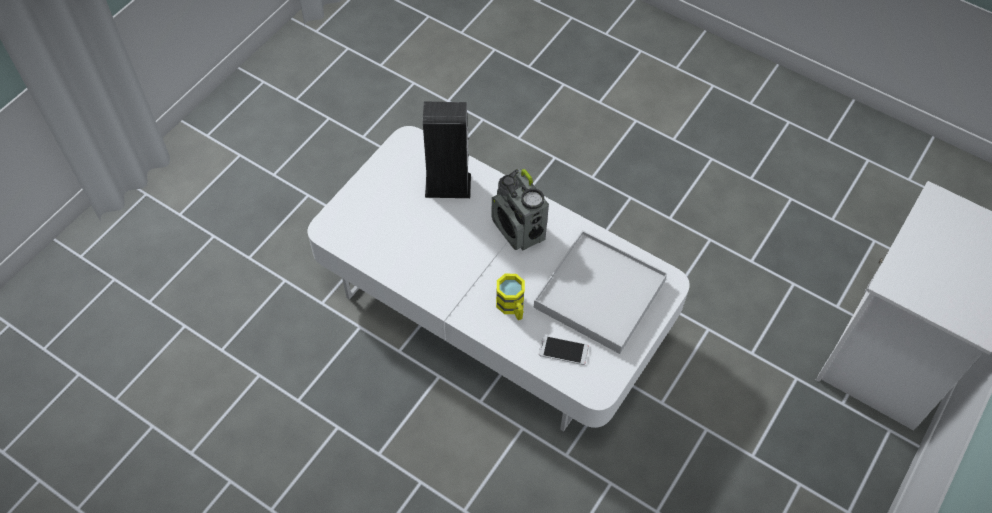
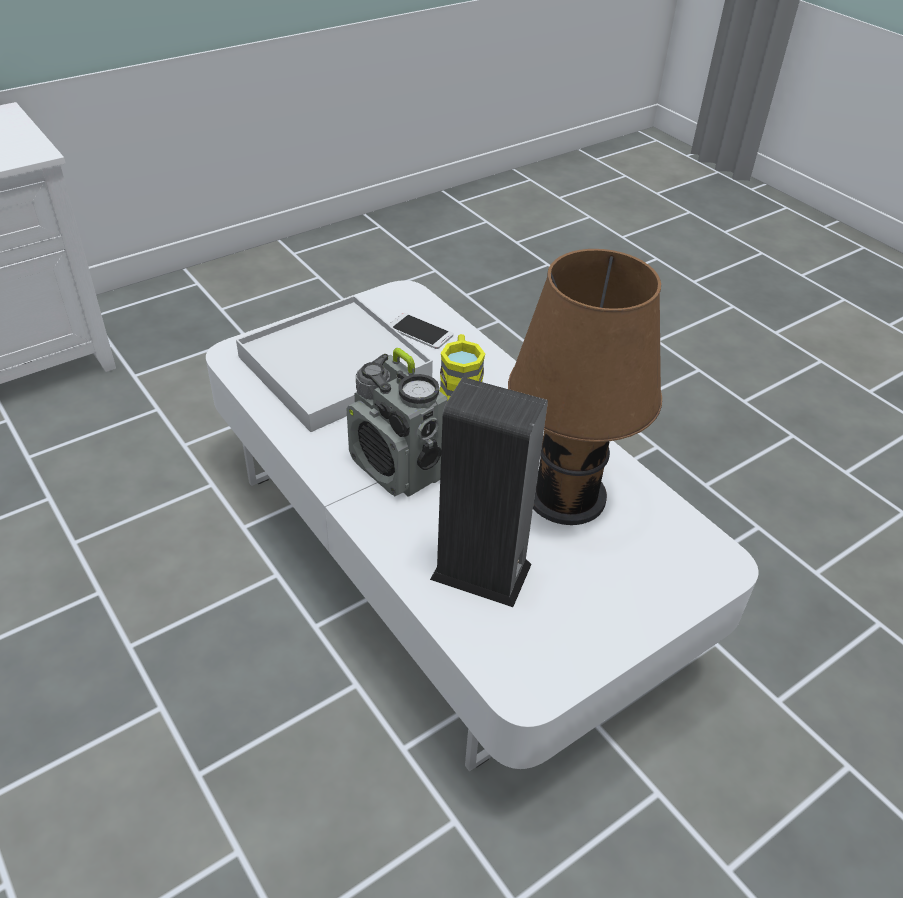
camera: 160 degrees left, 15 degrees down
(424, 246) = (558, 490): none -> brown table lamp
(518, 230) = (397, 469): radio -> radio turned 150 degrees clockwise

